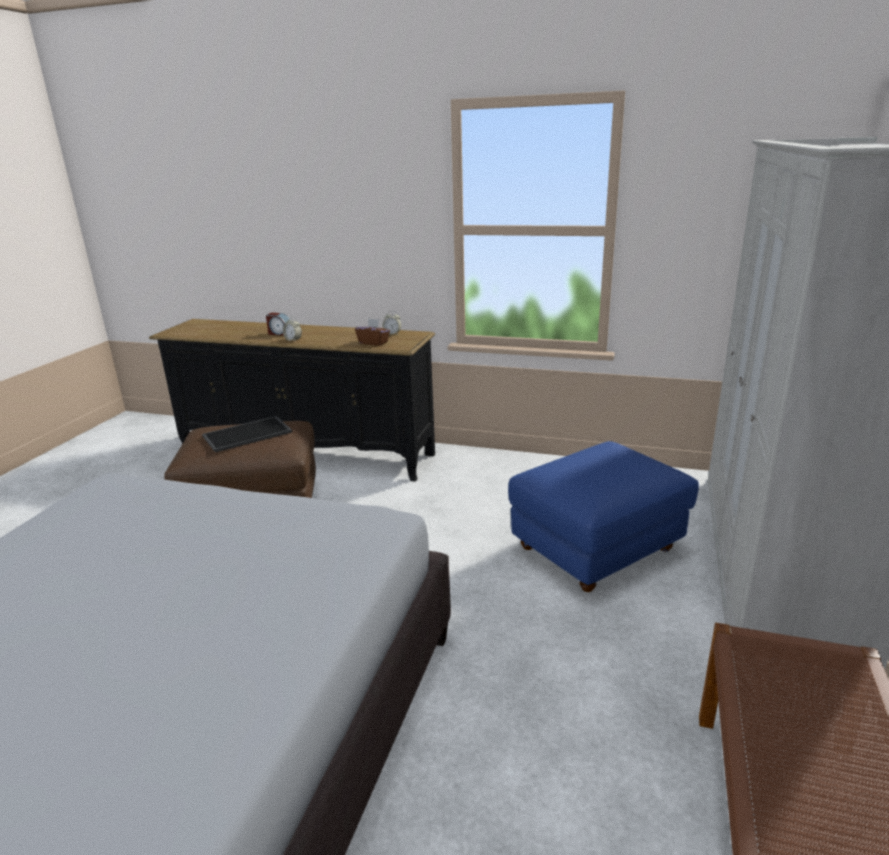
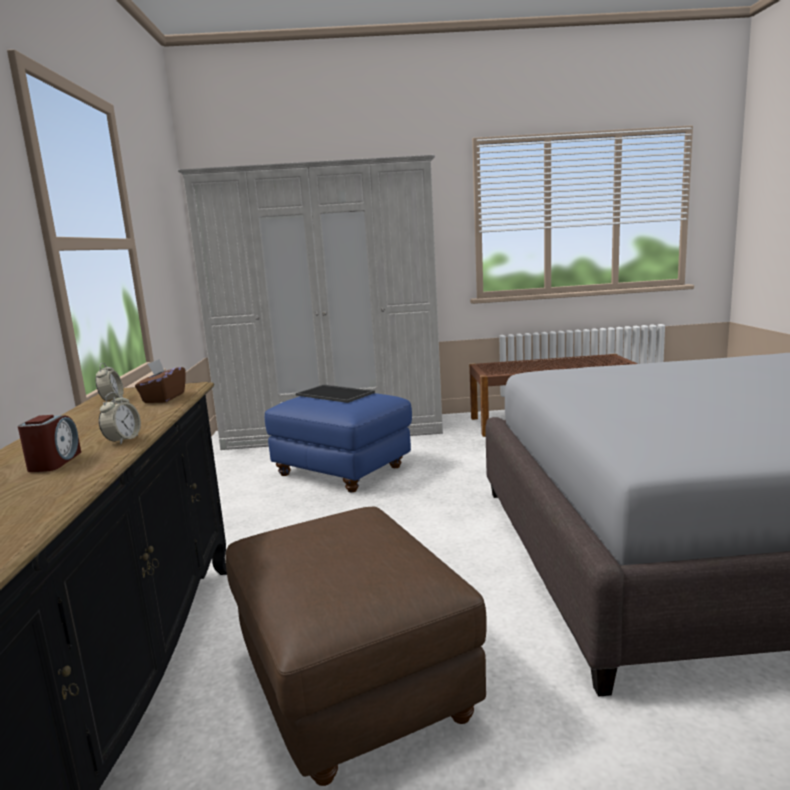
camera: 110 degrees left, 10 degrees down
(247, 435) = (338, 543): tray -> tray (336, 394)

